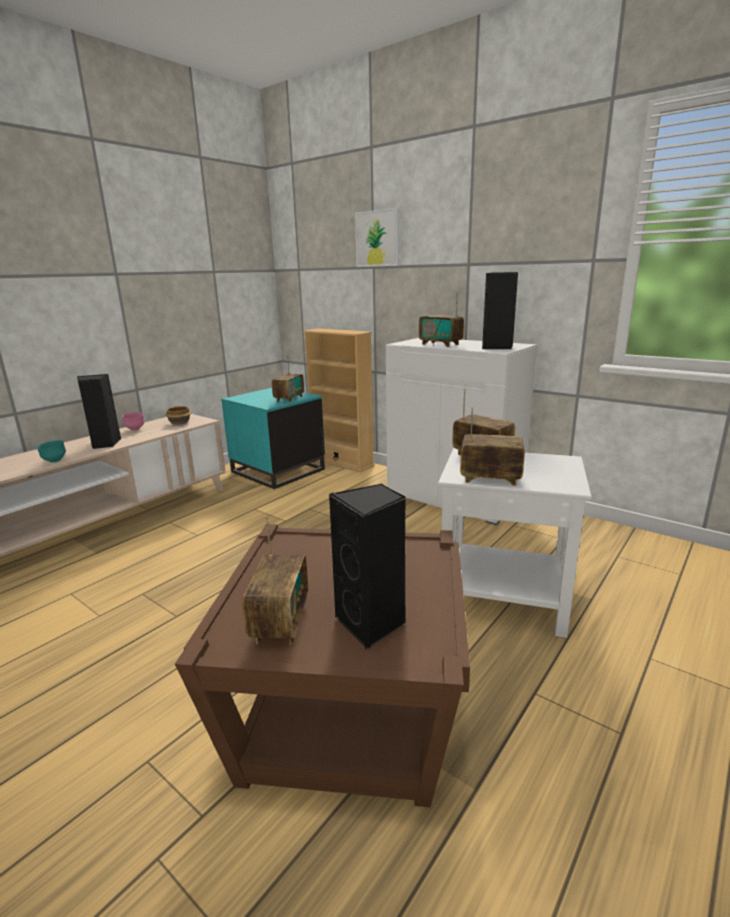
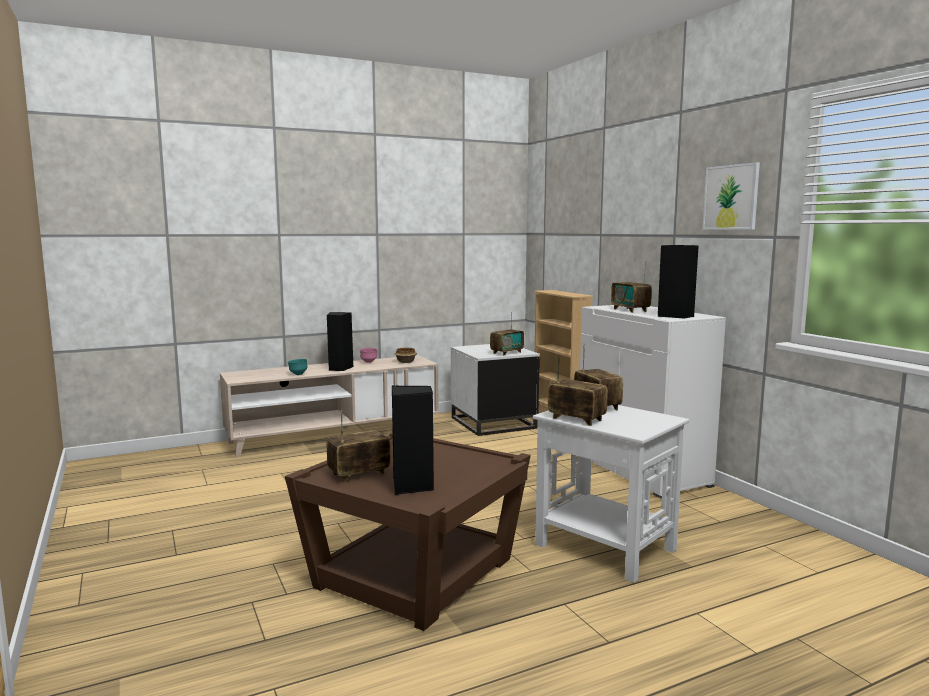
camera: 25 degrees right, 10 degrees down
(277, 471) = (492, 423): turquoise side table -> white side table
(280, 622) = (359, 474): radio -> radio turned 150 degrees counterclockwise
(377, 238) = (604, 208): picture -> picture (731, 197)

